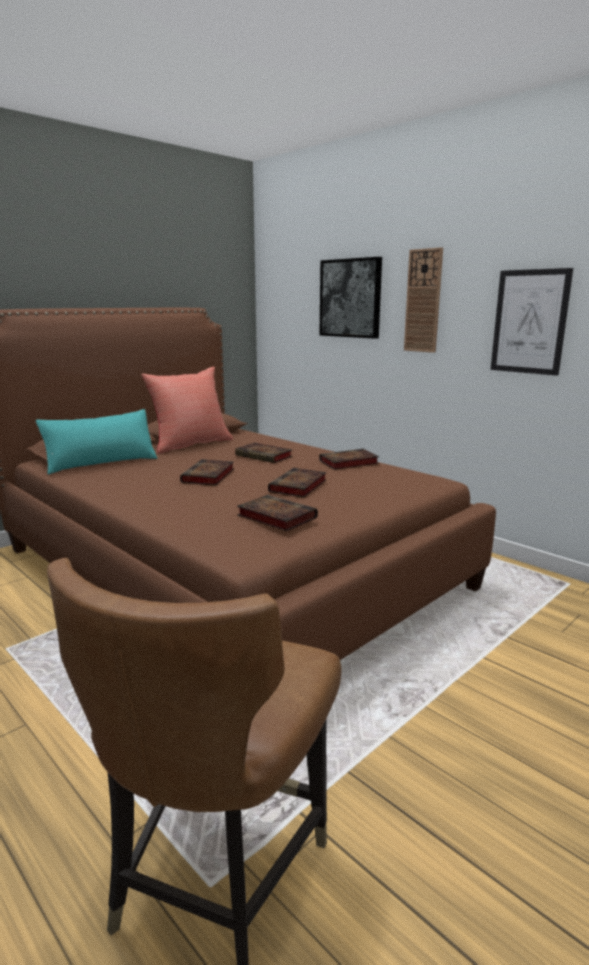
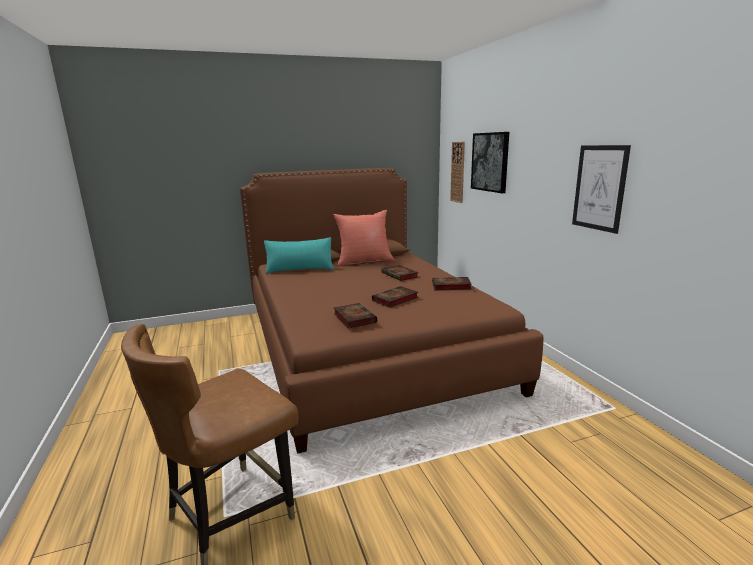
camera: 25 degrees right, 0 degrees up
(208, 476) = (348, 285): book -> none
(423, 301) = (532, 166): wall clock -> wall clock (458, 172)

